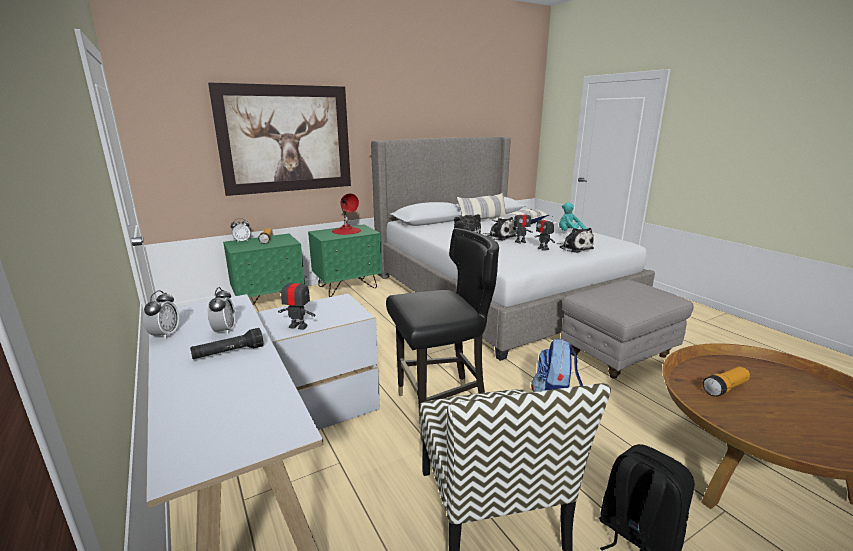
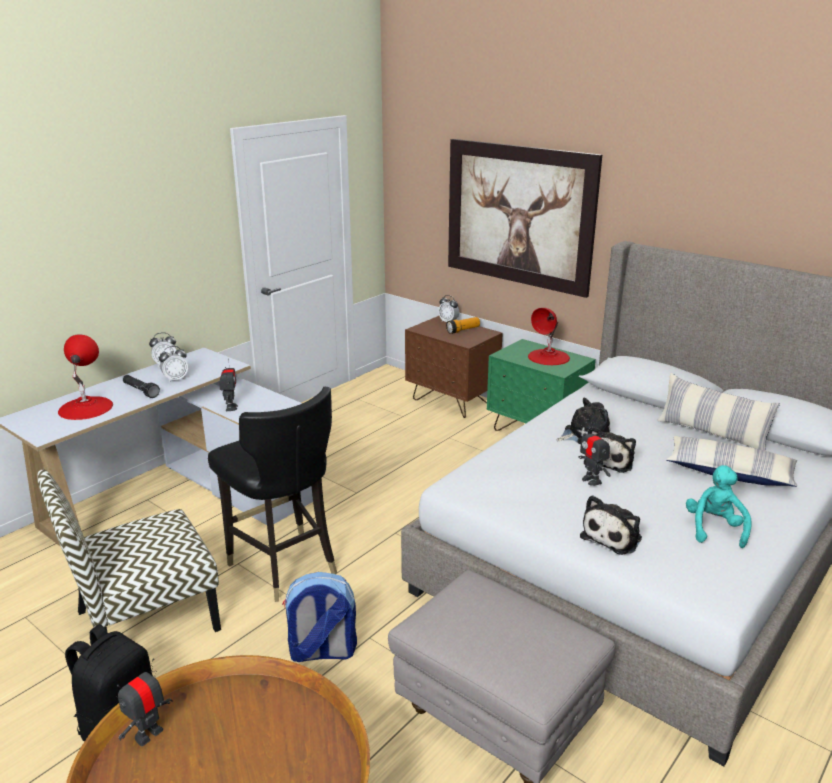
camera: 70 degrees right, 5 degrees up
(229, 395) = (85, 408): none -> red table lamp
(269, 302) = (452, 401): green nightstand -> brown nightstand
(543, 248) = (576, 505): toy robot -> toy robot (148, 734)
(725, 388) = (251, 727): flashlight -> none

